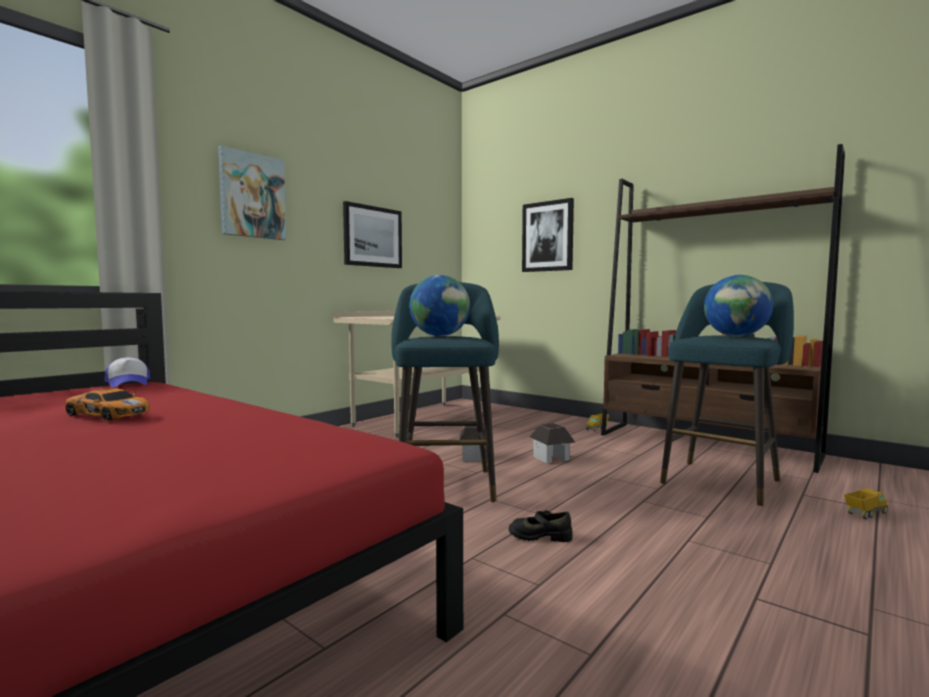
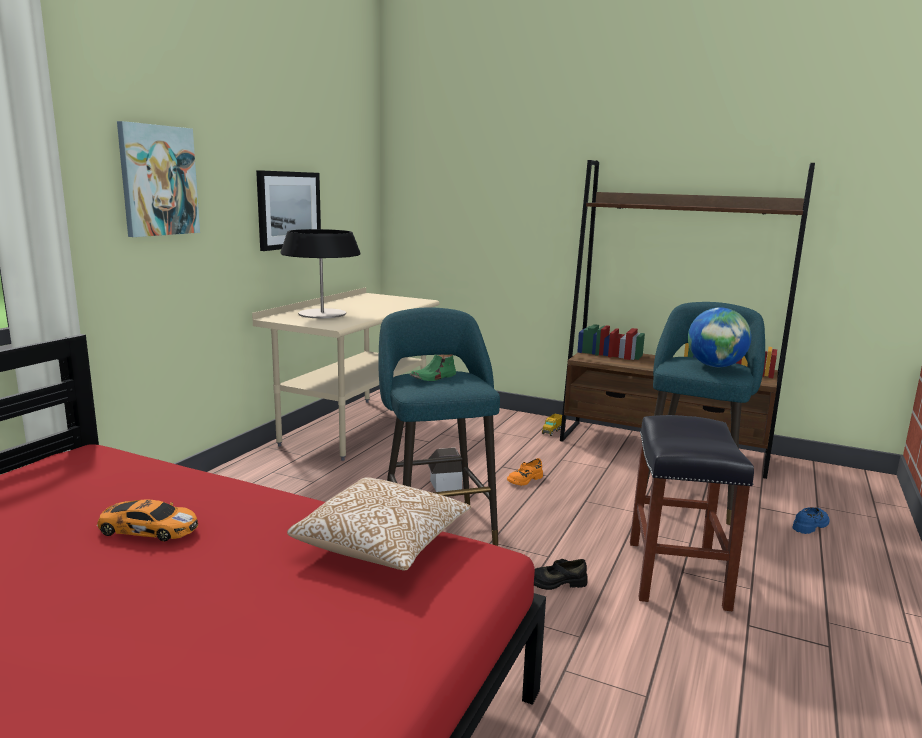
camera: 15 degrees left, 10 degrees up
(128, 383) = (79, 457): cap -> none
(293, 434) = (382, 544): none -> pillow
(392, 316) = (322, 314): none -> table lamp
(440, 336) = (433, 378): globe -> green shoe
(547, 236) = (494, 207): picture -> none
(551, 458) = (524, 479): toy house -> orange shoe
(679, 540) = (675, 573): none -> black stool
(865, 514) = (810, 525): toy truck -> blue shoe

